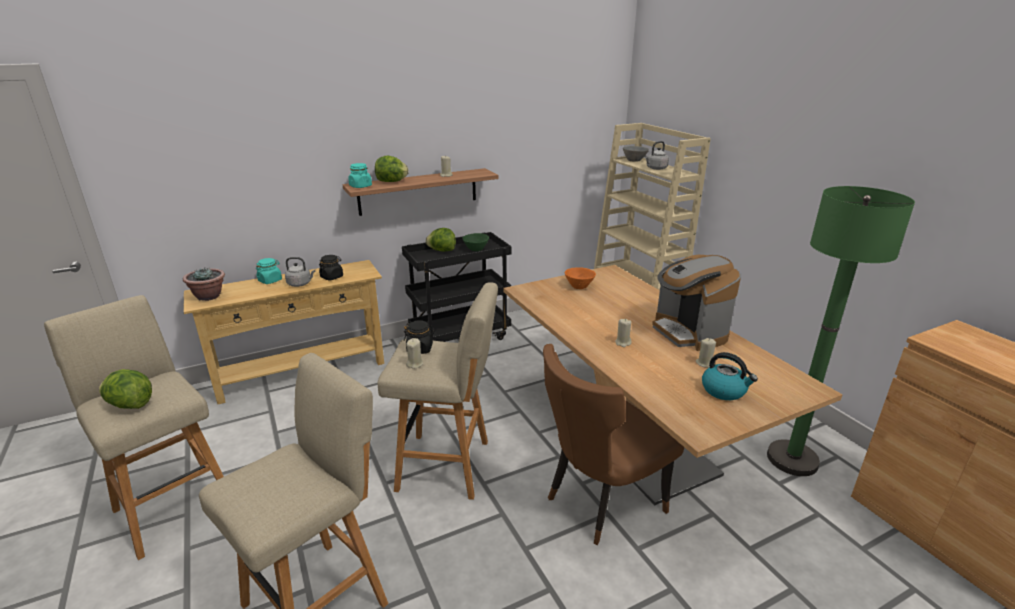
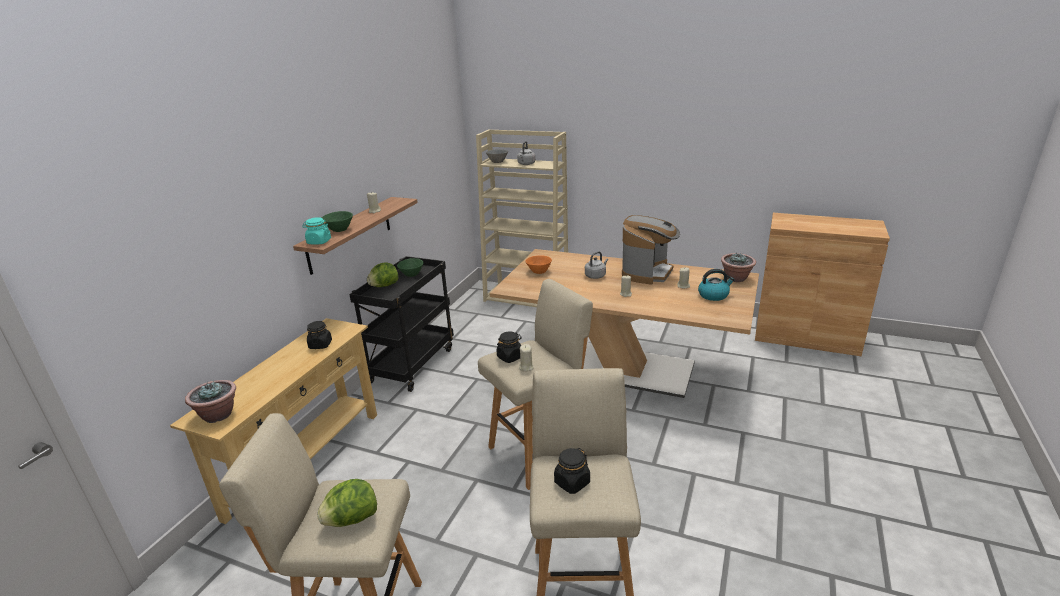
camera: 40 degrees left, 0 degrees up
(264, 480) = (572, 482): none -> black jar
(270, 280) = (259, 374): turquoise jar -> none
(300, 284) = (300, 362): grey kettle -> grey kettle (596, 276)
(391, 182) = (338, 230): lettuce -> green bowl
(599, 503) = (656, 414): brown chair -> none
(688, 332) = (647, 273): coffee machine -> coffee machine turned 90 degrees counterclockwise
(792, 459) = (711, 336): green floor lamp -> none
(793, 386) = (736, 278): none -> potted plant

